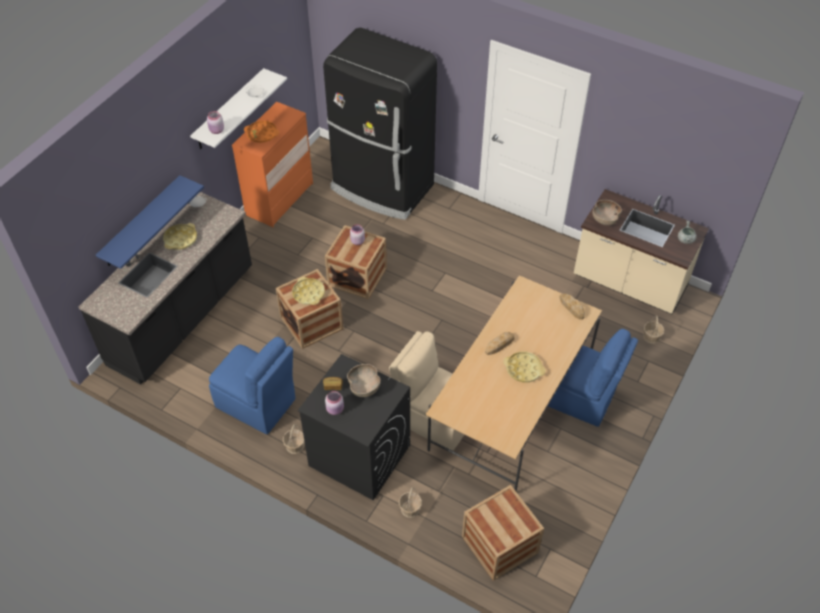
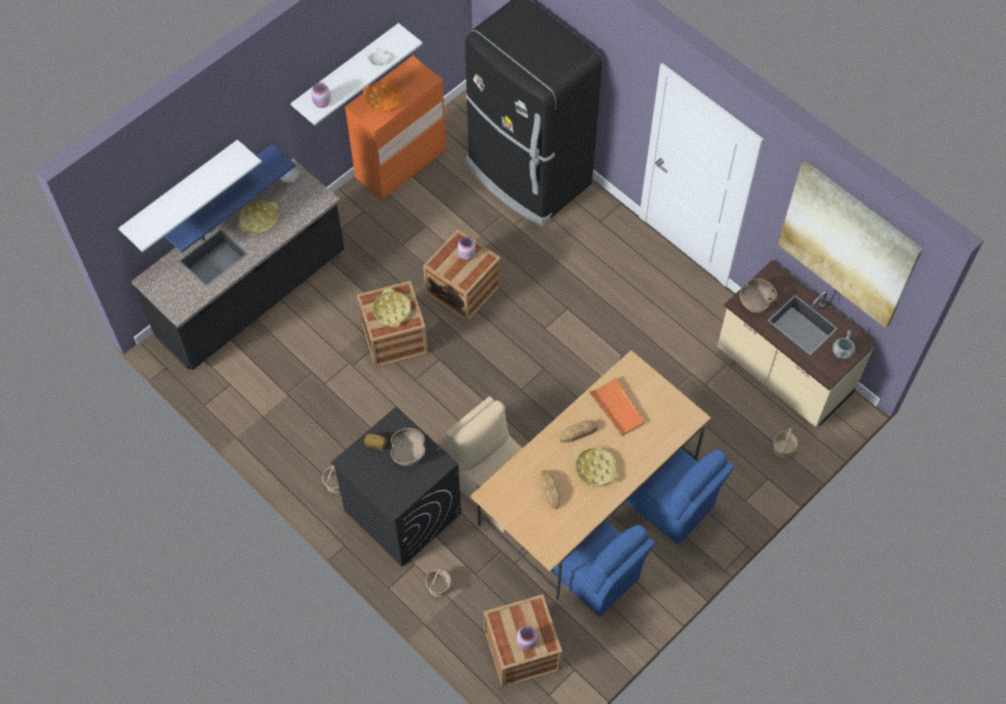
camera: 15 degrees right, 10 degrees up
(111, 216) = (181, 191): none -> white shelf
(257, 404) = (308, 424): blue chair -> blue chair (593, 573)
(335, 409) = (370, 471): pink jar -> pink jar (527, 642)
(524, 319) = (617, 408): none -> orange tray
(571, 307) = (677, 405): bread -> bread (550, 490)
(677, 143) = (848, 244): none -> picture

